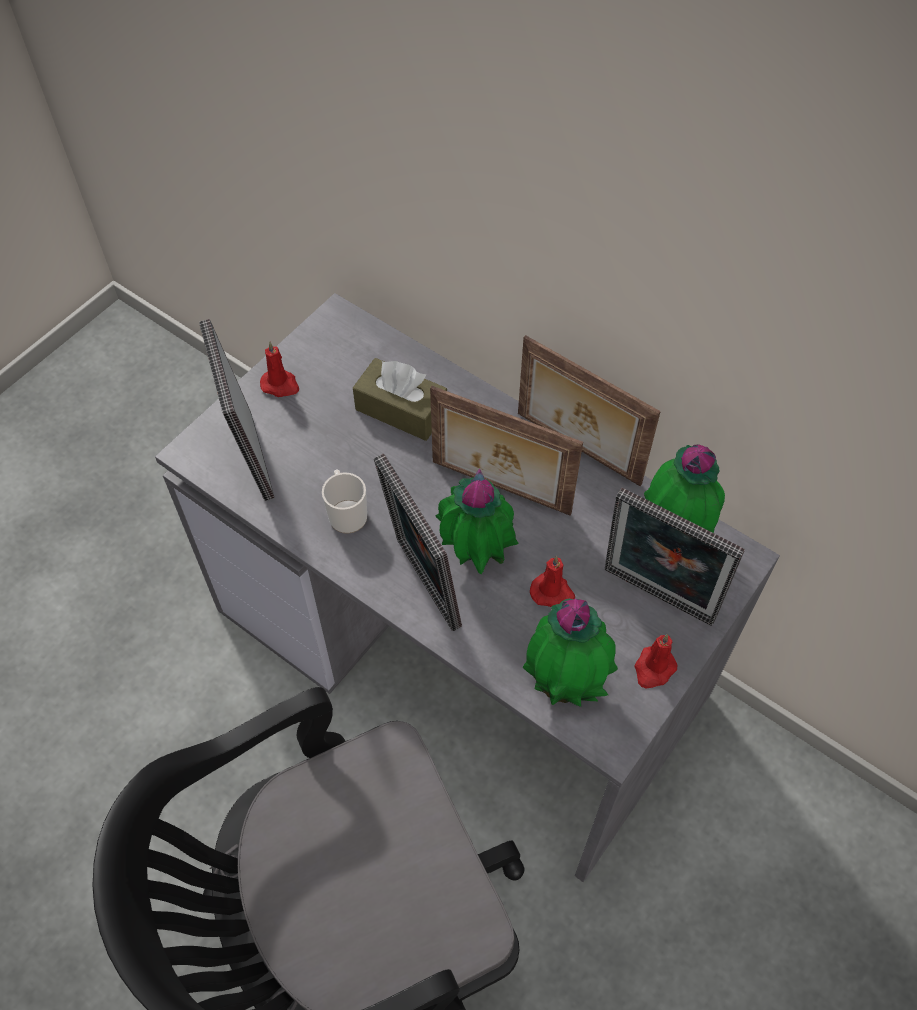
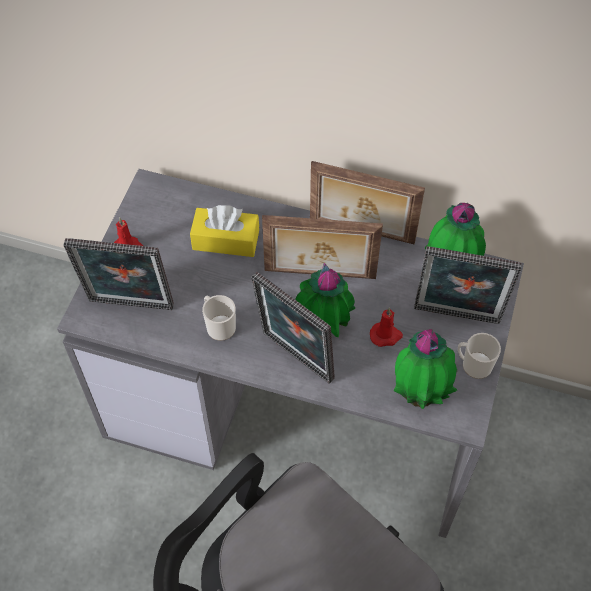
camera: 20 degrees left, 0 degrees up
(250, 457) = (130, 307): picture frame -> picture frame turned 45 degrees counterclockwise
(401, 410) = (226, 240): brown tissue box -> yellow tissue box
(653, 669) = (473, 365): red candle -> mug

